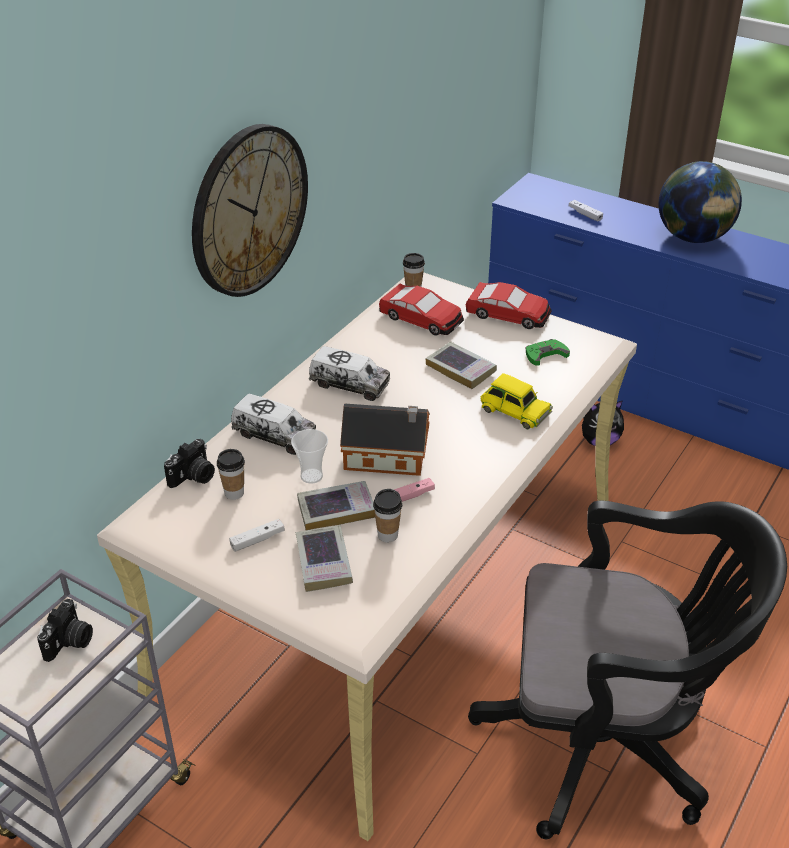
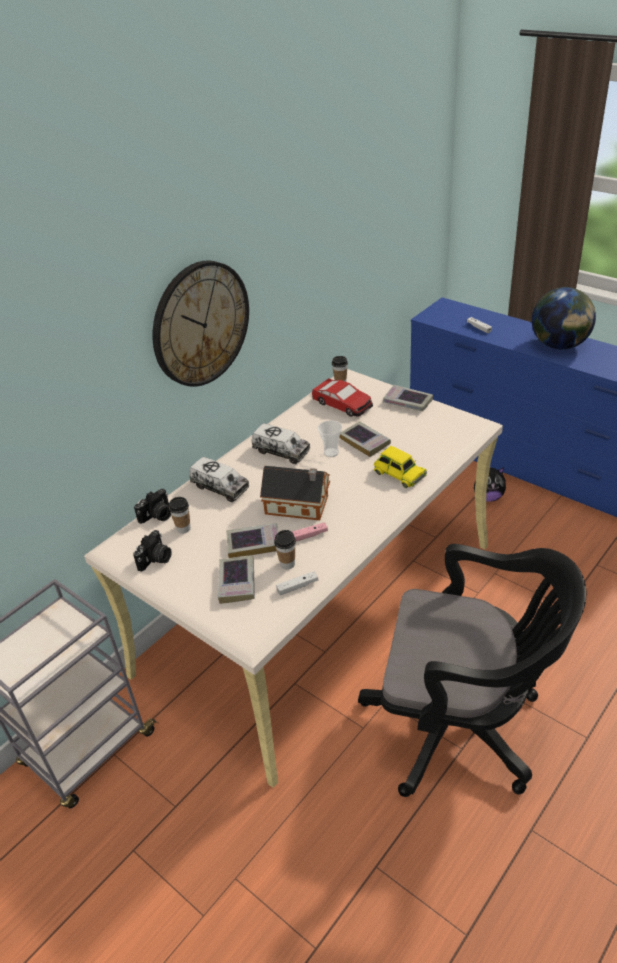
camera: 10 degrees right, 0 degrees up
(70, 642) = (55, 632): camera -> camera (156, 560)
(257, 540) = (193, 563): white game controller -> white game controller (297, 586)
(311, 476) = (241, 518): cup -> cup (331, 452)
(508, 314) = (407, 402): toy car -> book
(545, 355) = (430, 432): green game controller -> none

